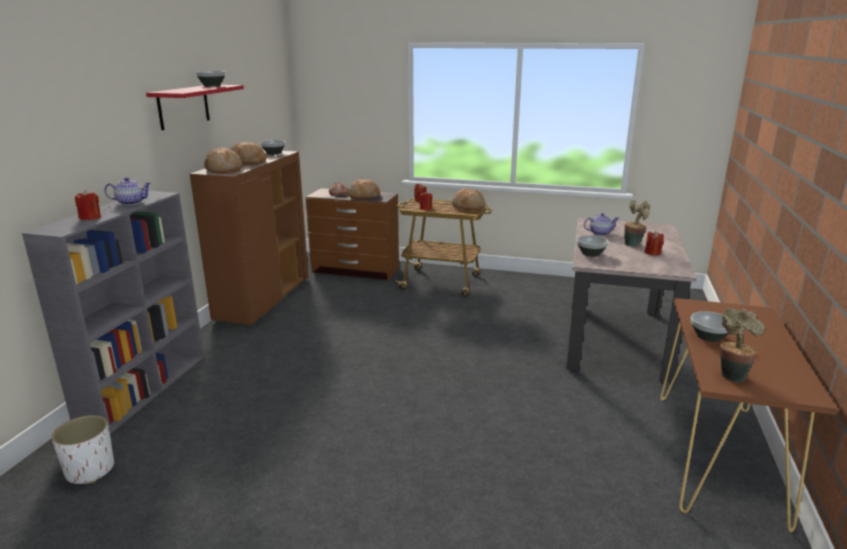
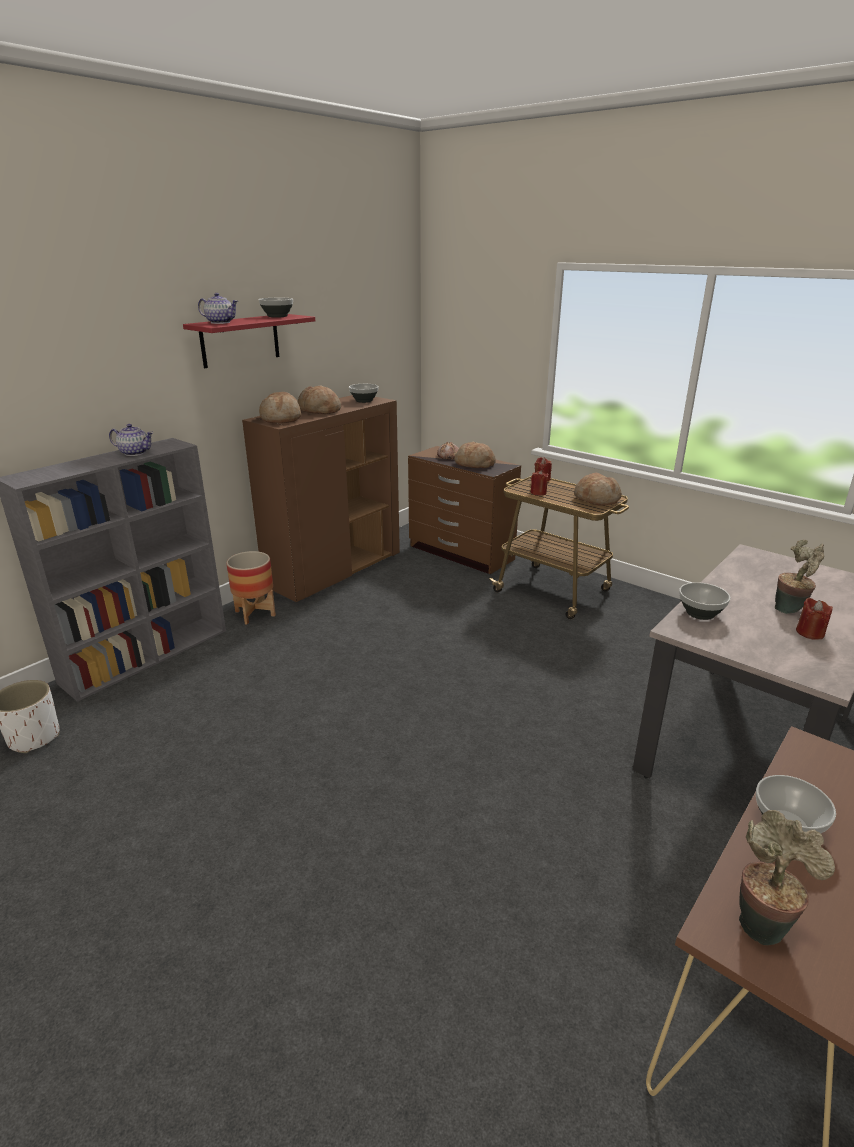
camera: 25 degrees right, 5 degrees up
(90, 217) = (73, 467): red candle -> none
(220, 340) = (255, 613): none -> planter
(599, 233) = (750, 578): teapot -> teapot (220, 322)

